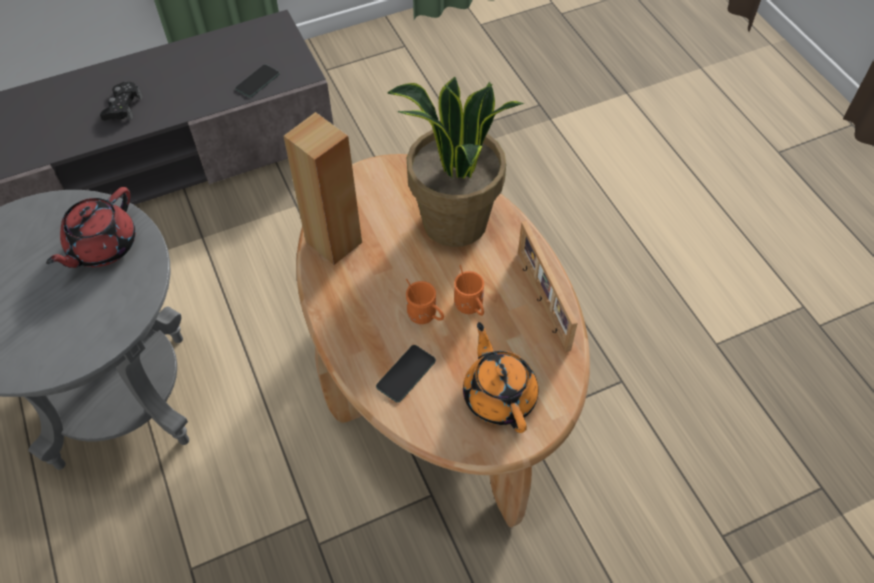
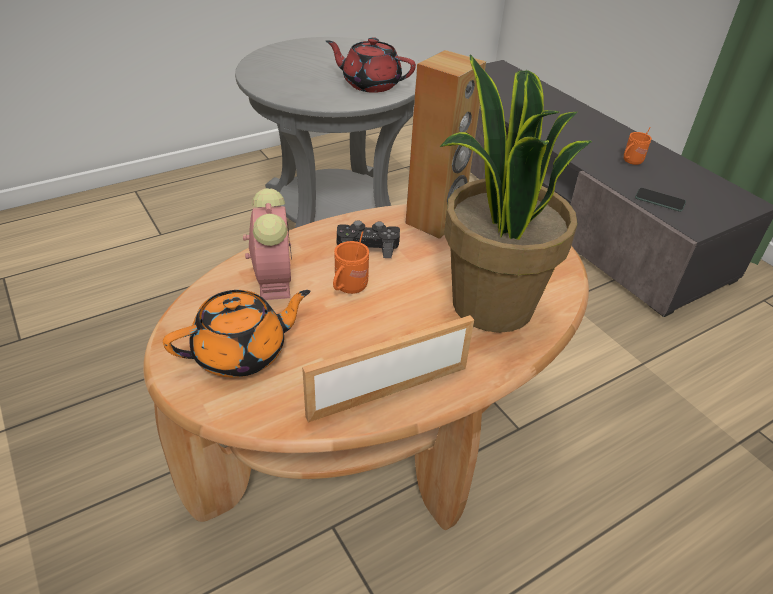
camera: 80 degrees right, 15 degrees down
(123, 107) = (578, 138): black game controller -> black game controller (367, 245)
(406, 374) = (273, 279): phone -> alarm clock
(470, 308) = (365, 324): orange mug -> orange mug (630, 162)

